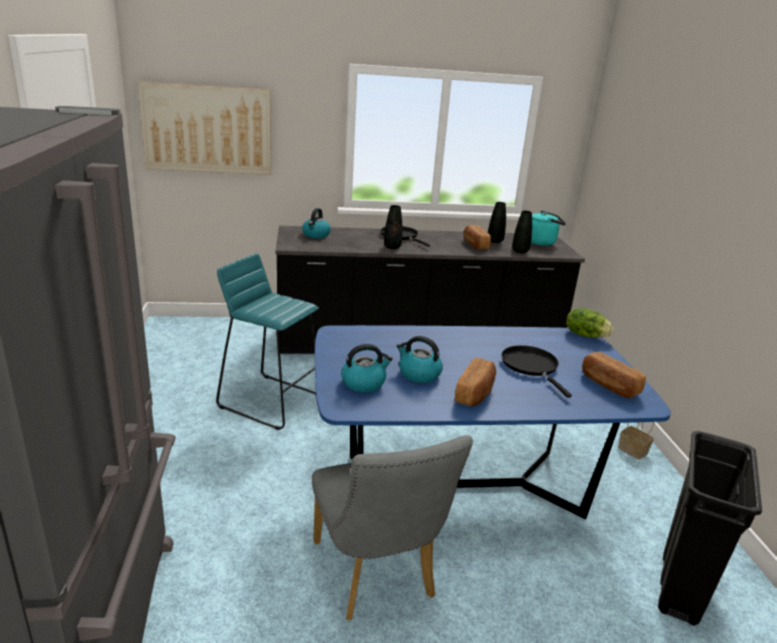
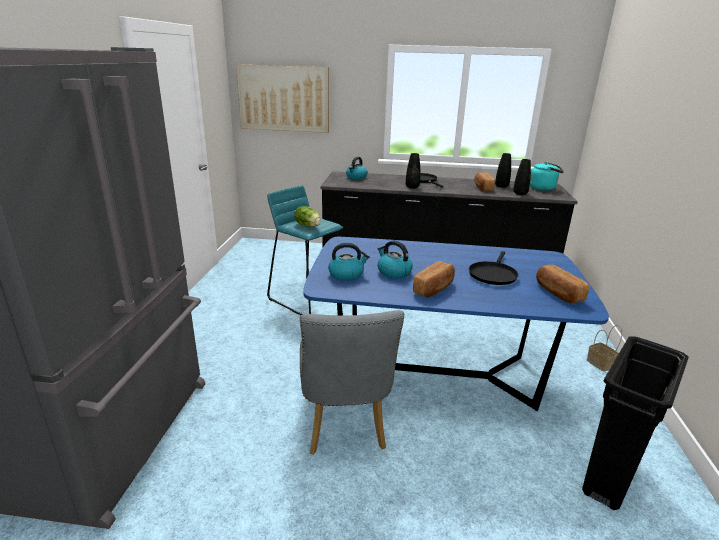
camera: 15 degrees right, 0 degrees up
(531, 366) = (493, 274): black frying pan -> black frying pan turned 150 degrees counterclockwise
(585, 335) = (554, 256): lettuce -> lettuce (308, 225)

